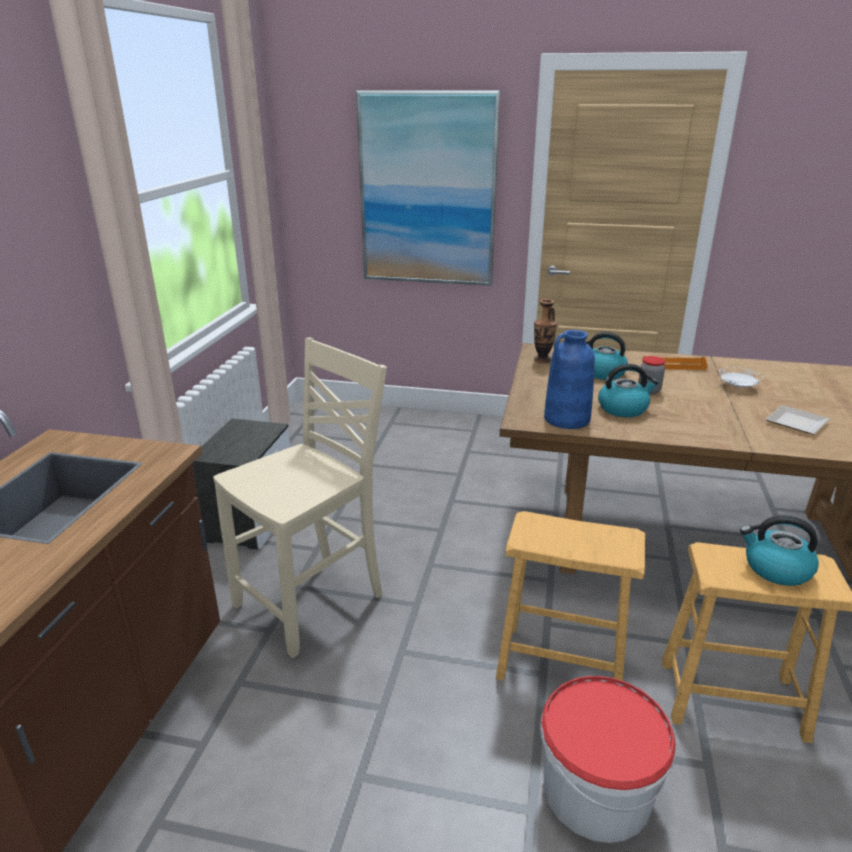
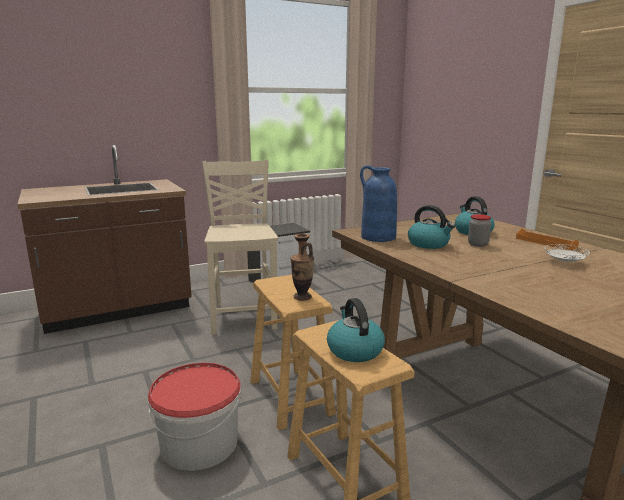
camera: 50 degrees right, 10 degrees down
(313, 601) = (244, 316): beige chair -> beige chair turned 105 degrees counterclockwise
(427, 191) = (475, 108): picture -> none
(542, 360) = (451, 219): vase -> vase (302, 297)
(794, 423) = (544, 286): plate -> none

